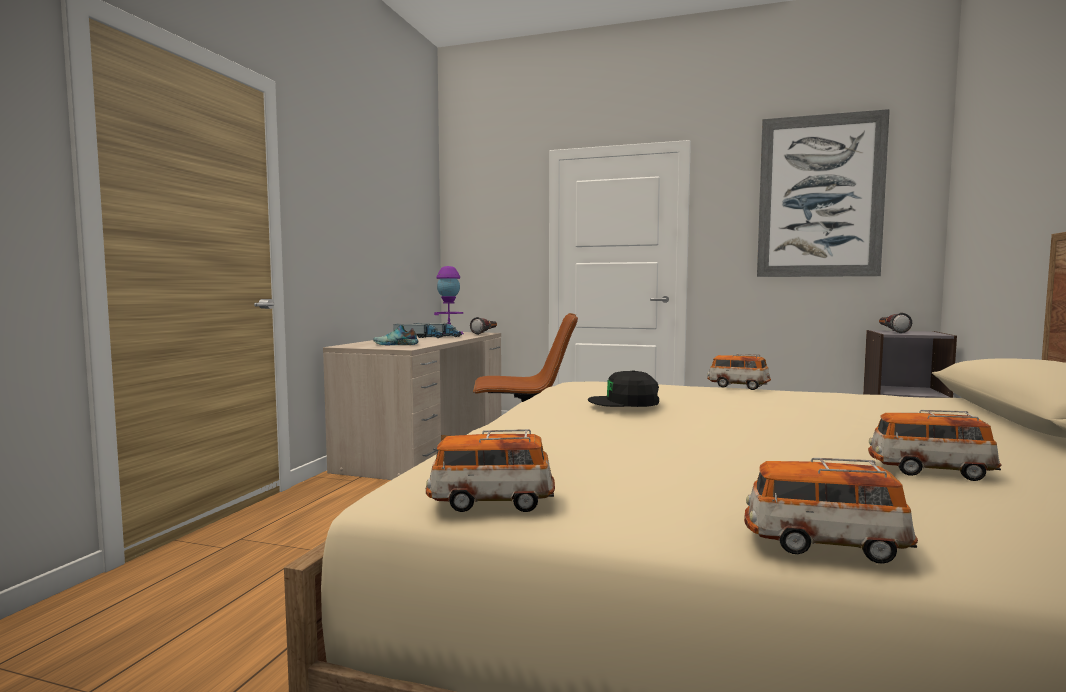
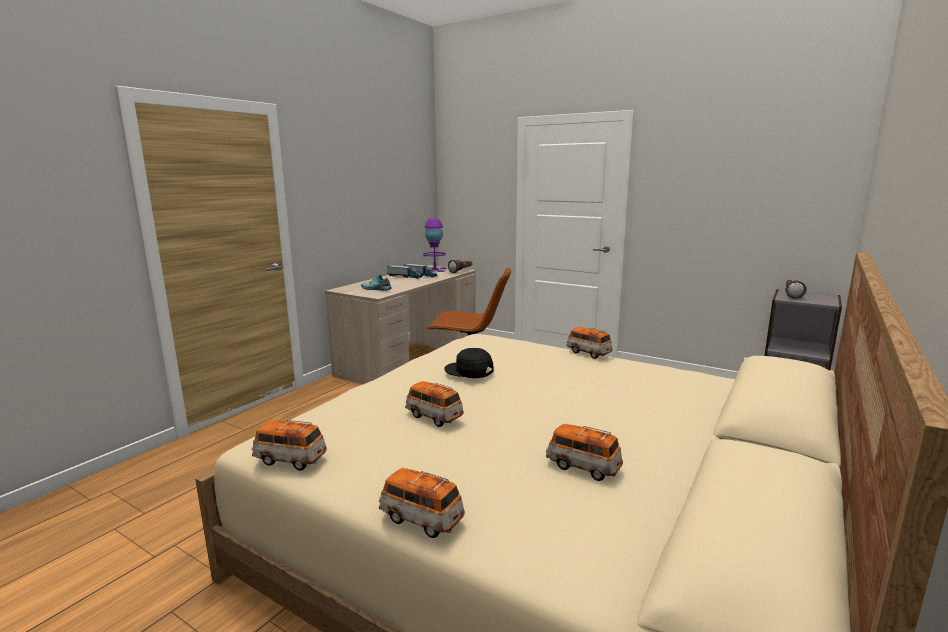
camera: 15 degrees right, 10 degrees up
(644, 444) = (434, 417): none -> toy car
(820, 196) = (745, 165): picture -> none

